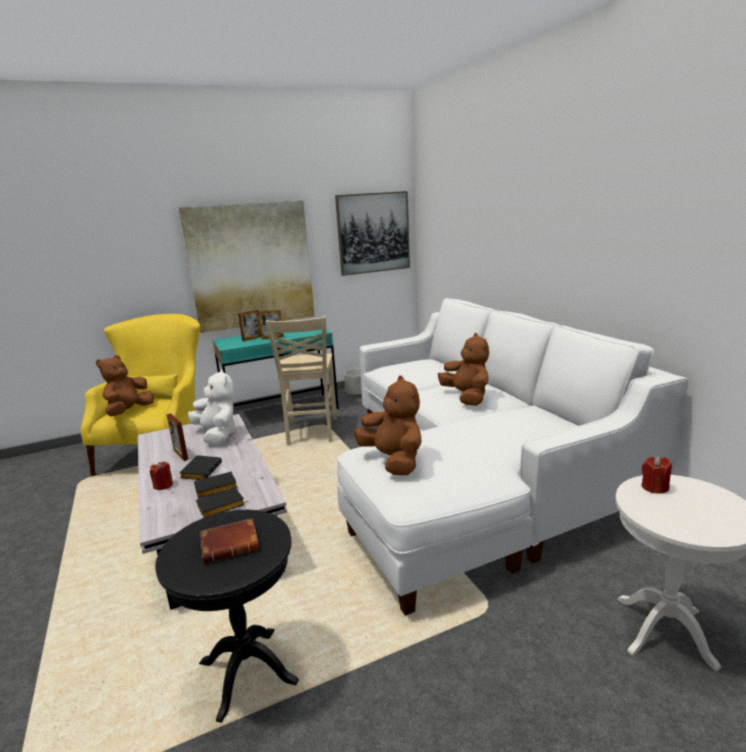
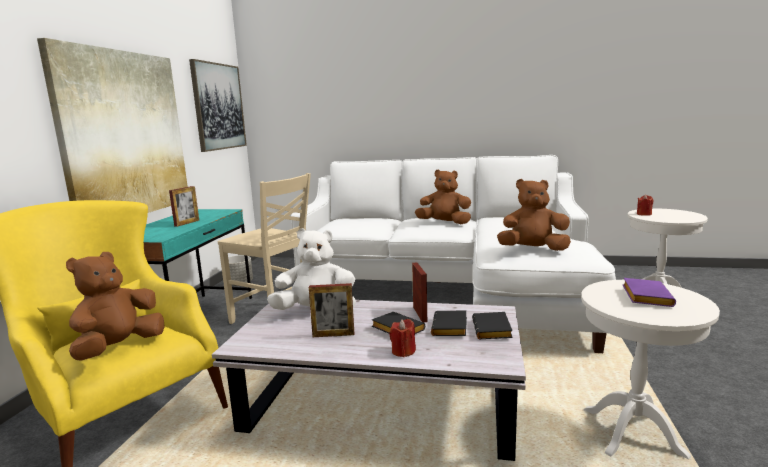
camera: 55 degrees left, 5 degrees down
(129, 411) = (119, 348): brown plush toy -> brown plush toy turned 60 degrees clockwise
(231, 544) = (644, 296): brown book -> purple book
(248, 672) = (633, 432): black side table -> white side table
(252, 338) = (160, 228): picture frame -> picture frame (420, 314)

